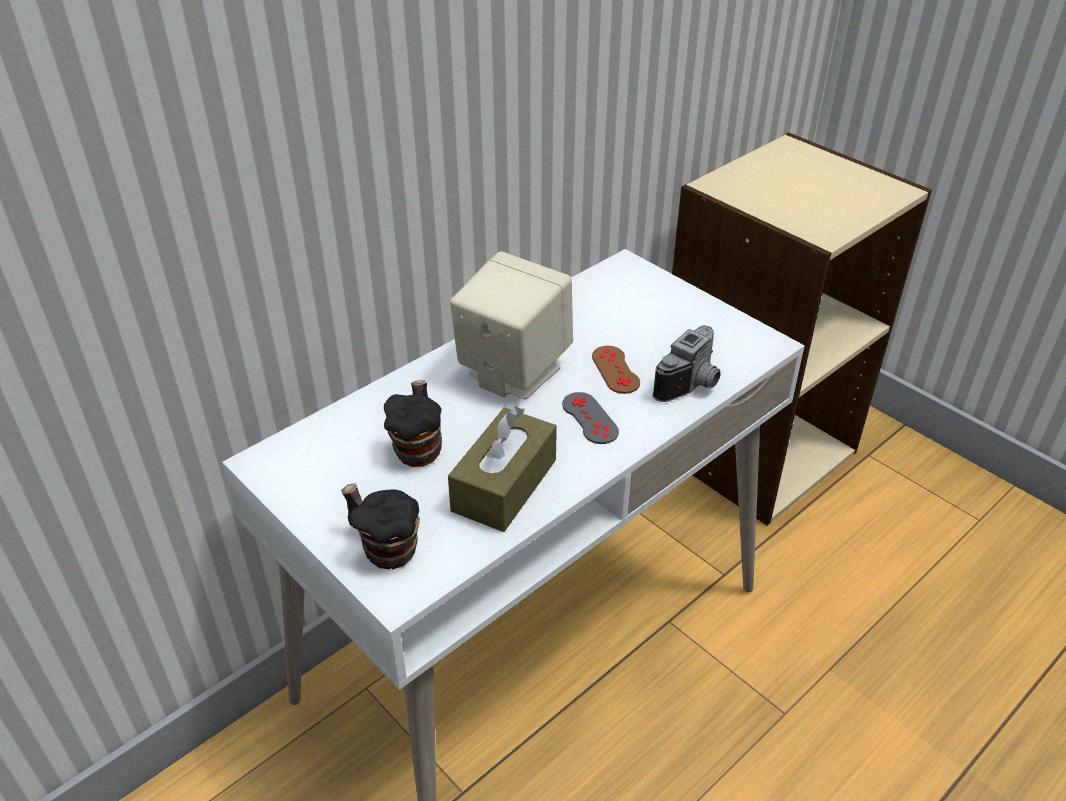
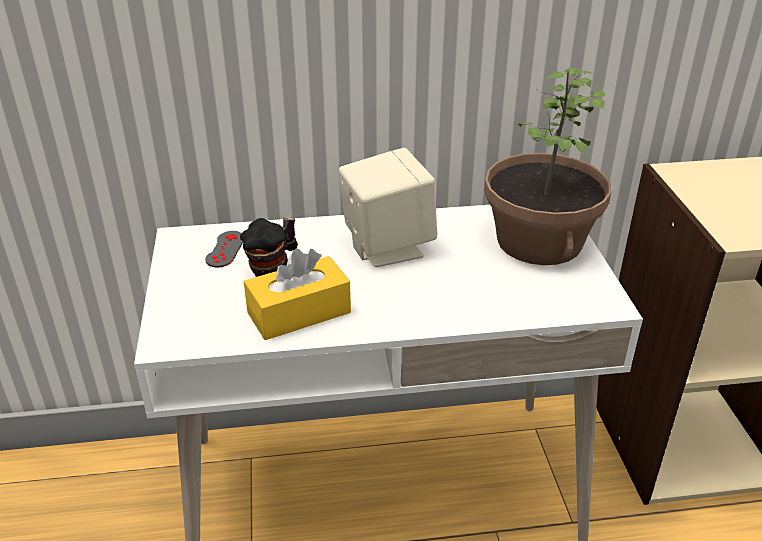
camera: 35 degrees right, 5 degrees down
(384, 548) = (185, 315): mug -> none
(504, 485) = (299, 313): brown tissue box -> yellow tissue box
(590, 418) = (406, 297): grey game controller -> grey game controller (225, 249)
(615, 370) = (462, 274): brown game controller -> none
(646, 305) = (538, 241): none -> potted plant
(693, 385) = (511, 308): camera -> none

